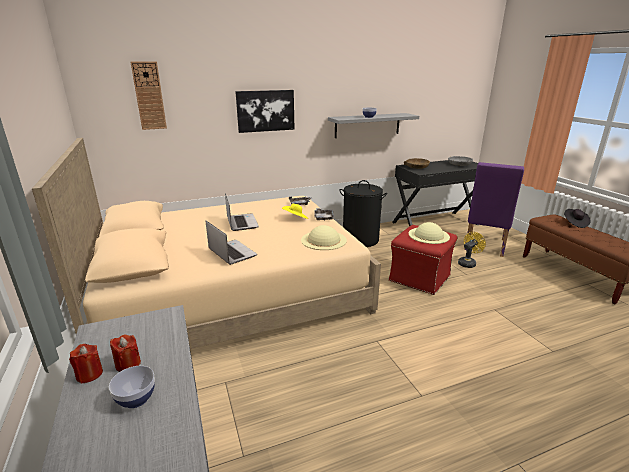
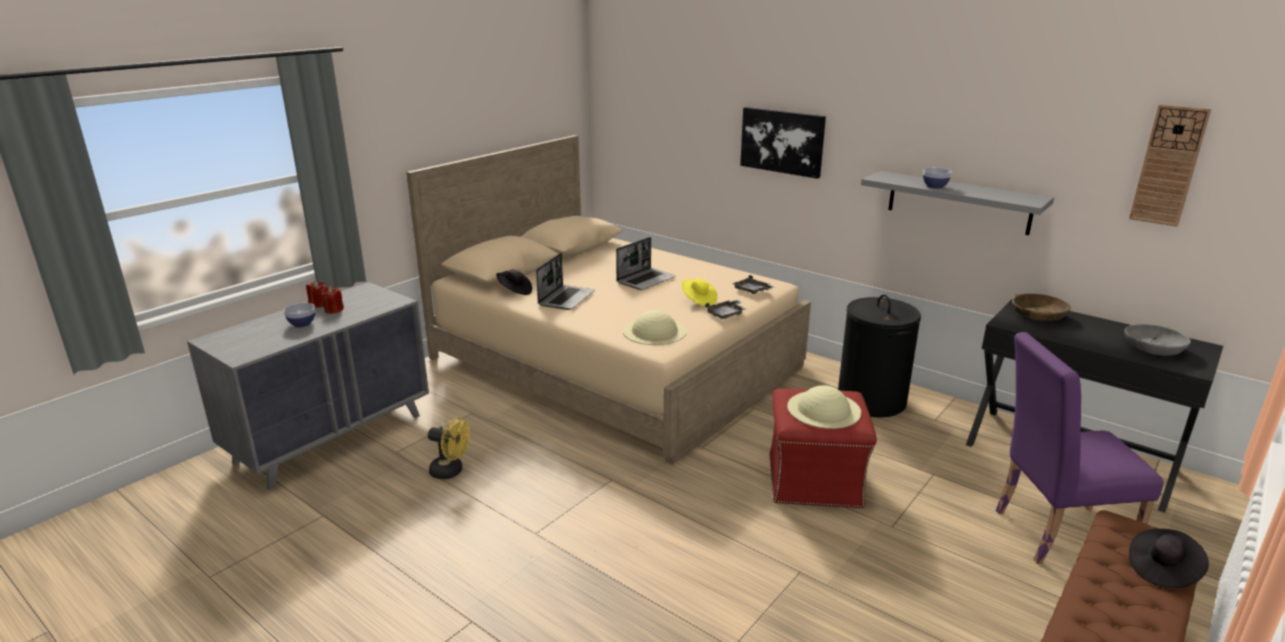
camera: 60 degrees right, 0 degrees up
(149, 96) = (653, 99): wall clock -> wall clock (1168, 166)
(185, 268) = (515, 291): none -> black hat
(468, 263) = (940, 522): yellow fan -> yellow fan (451, 471)

